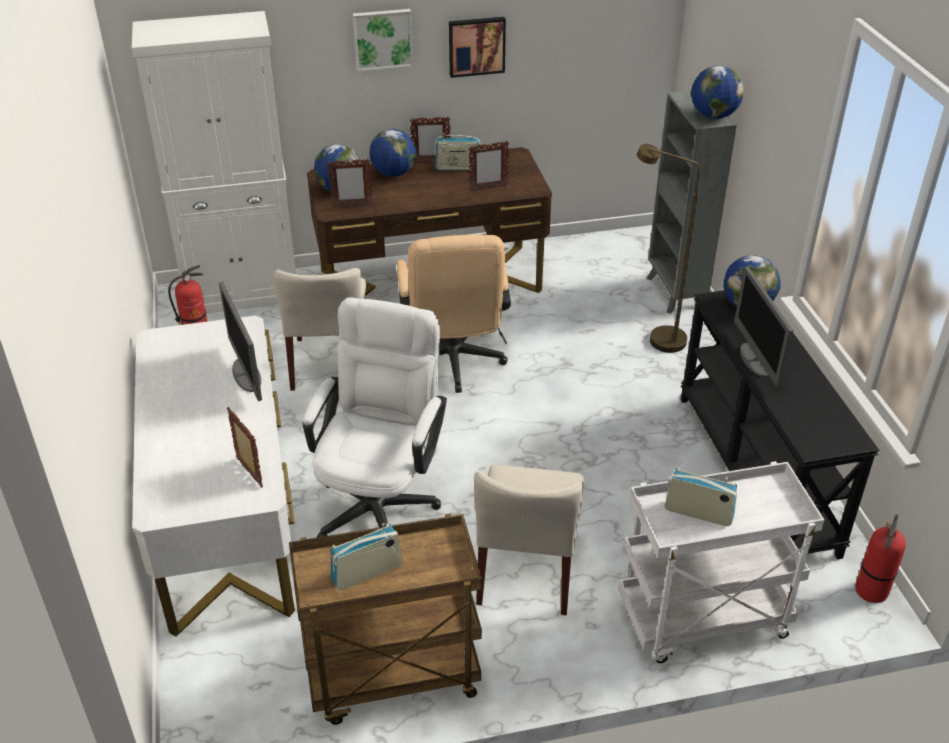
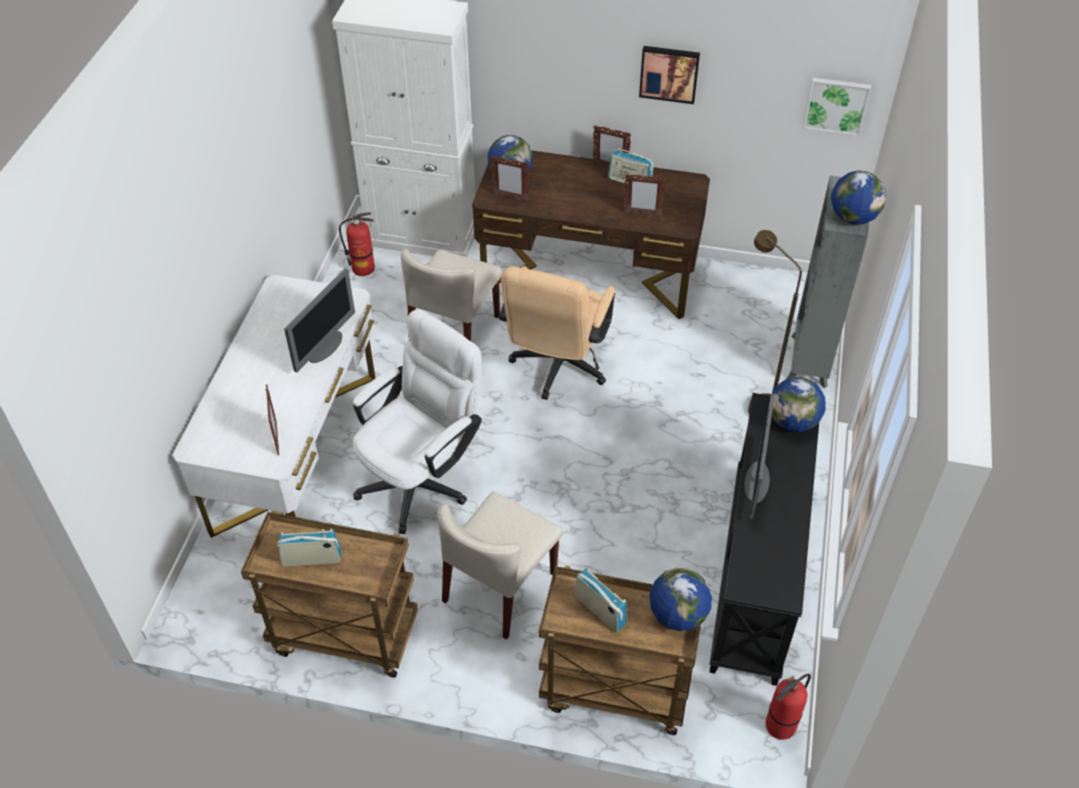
camera: 25 degrees right, 10 degrees up
(246, 375) = (325, 347): monitor -> monitor turned 150 degrees counterclockwise
(382, 39) = (577, 48): picture -> picture (836, 105)
(393, 173) = (568, 172): globe -> globe (677, 615)
(702, 621) = (613, 691): white cart -> brown cart

